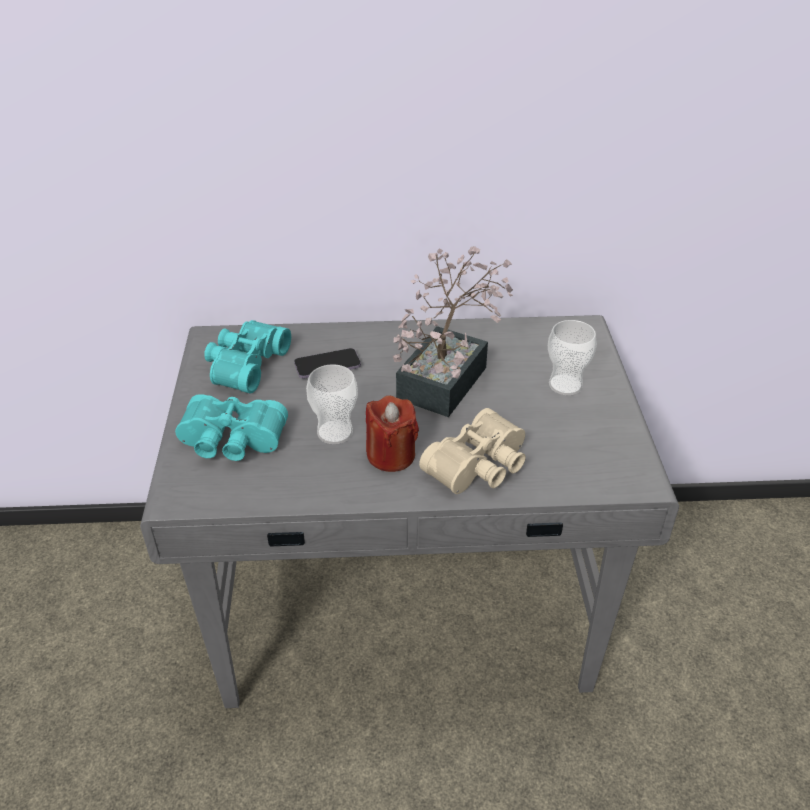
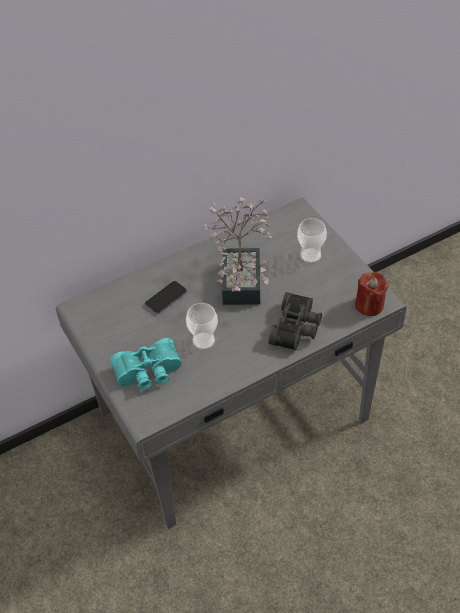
camera: 25 degrees left, 10 degrees up
(244, 364) = (115, 319): turquoise binoculars -> none
(391, 455) = (245, 342): red candle -> red candle (369, 305)
(480, 467) = (297, 328): beige binoculars -> black binoculars

